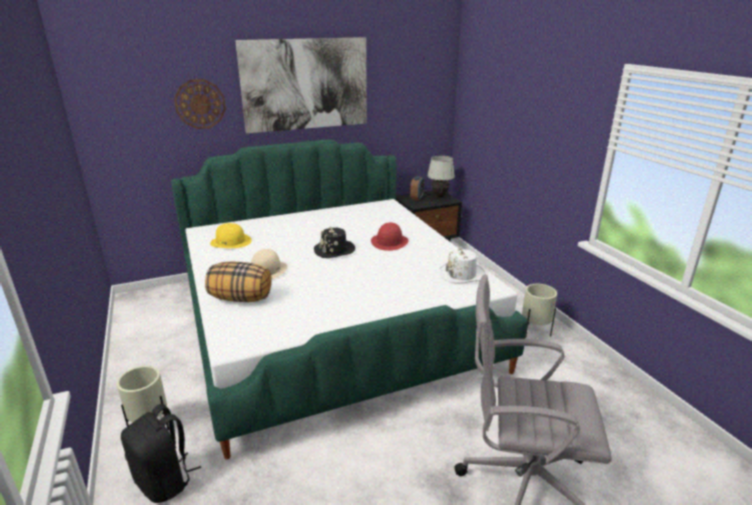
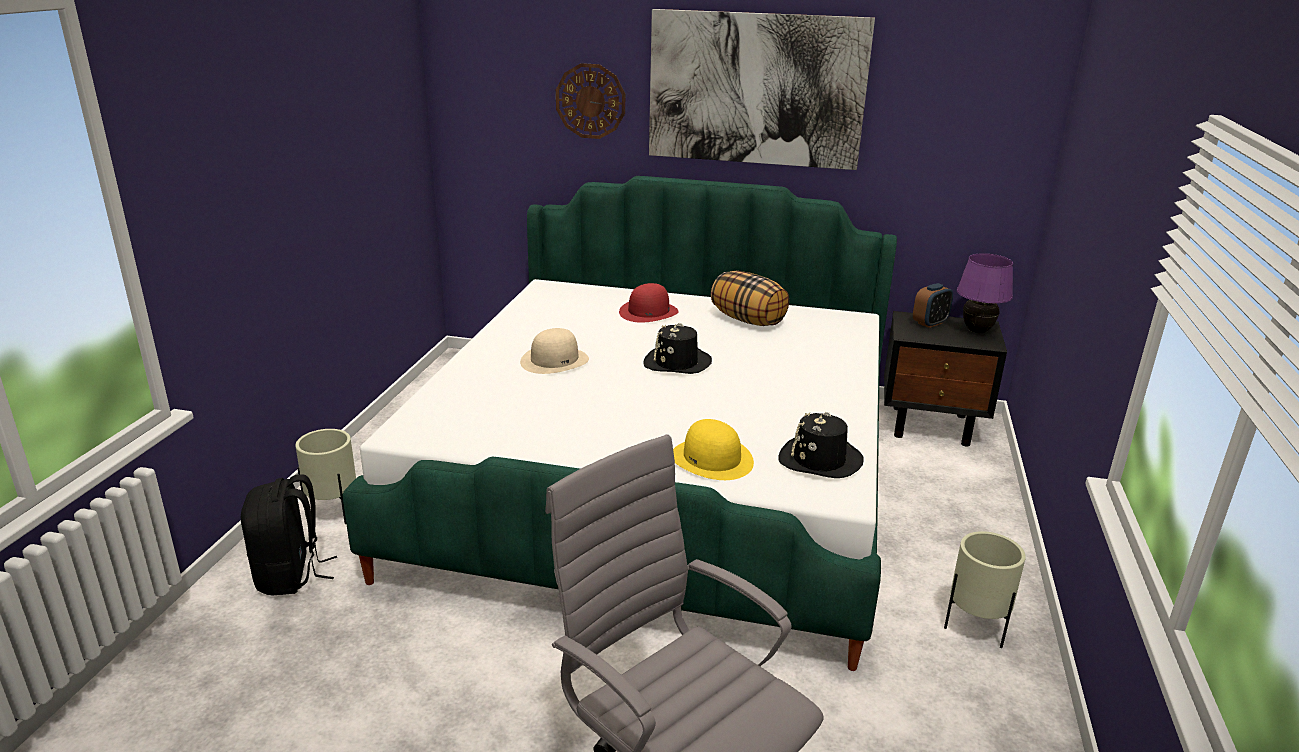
camera: 35 degrees right, 0 degrees up
(231, 241) = (562, 311): yellow hat -> yellow hat (712, 459)
(241, 298) = (483, 384): pillow -> pillow (748, 320)
(389, 242) = (774, 376): red hat -> red hat (648, 312)
(439, 196) = (976, 331): white table lamp -> purple table lamp
(462, 274) = (819, 460): white hat -> black hat

